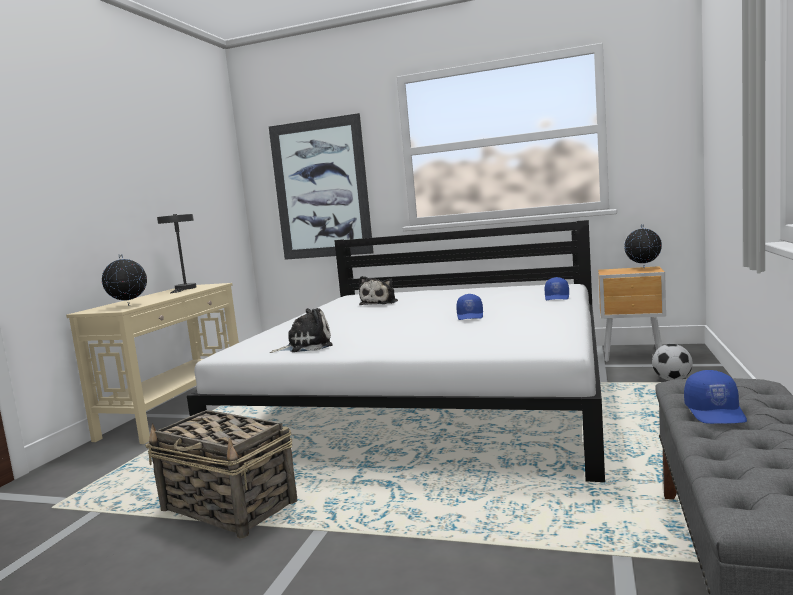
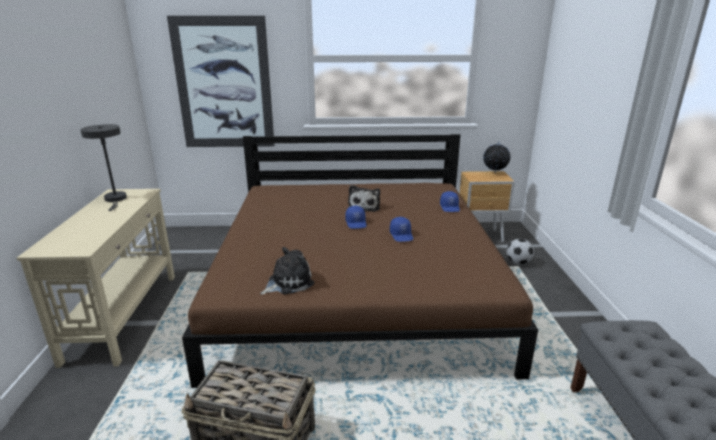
camera: 20 degrees left, 15 degrees up
(128, 306) = (83, 240): globe -> none
(380, 303) = (301, 205): plush toy -> plush toy (364, 207)
(433, 397) = (356, 288): white bed -> brown bed
(716, 413) = (650, 368): blue cap -> blue cap (356, 223)

